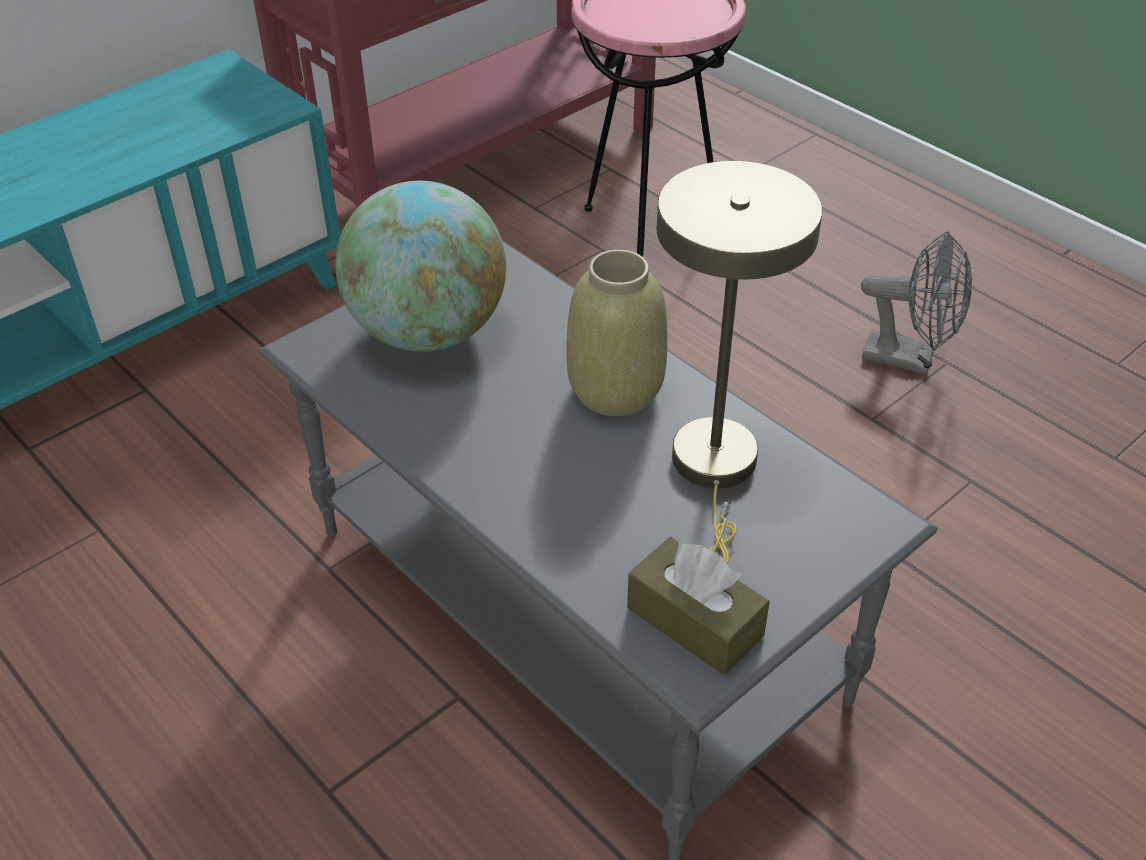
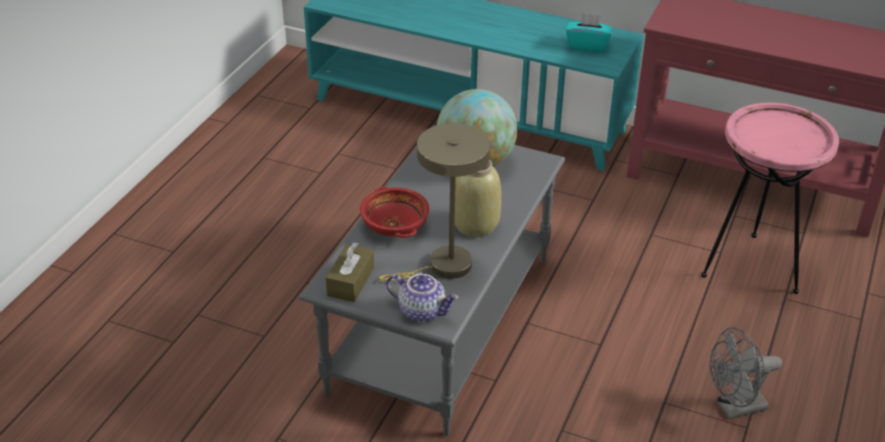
camera: 65 degrees right, 5 degrees down
(202, 106) = (587, 46): none -> turquoise tissue box
(551, 498) = (395, 226): none -> red bowl
(832, 538) = (423, 311): none -> teapot
(909, 358) = (735, 408): grey fan -> grey fan turned 75 degrees clockwise

